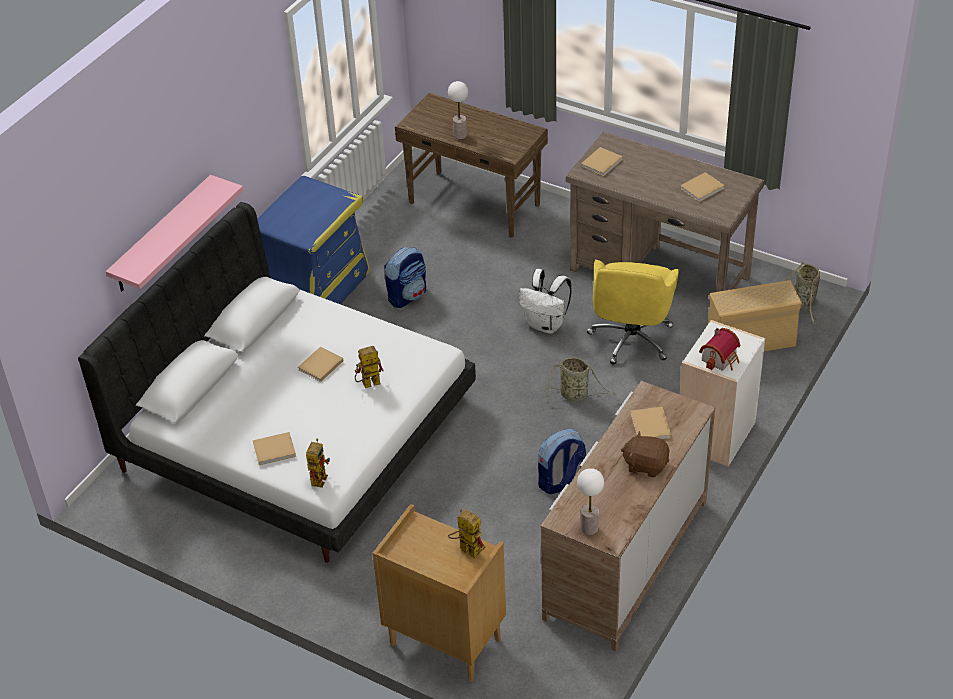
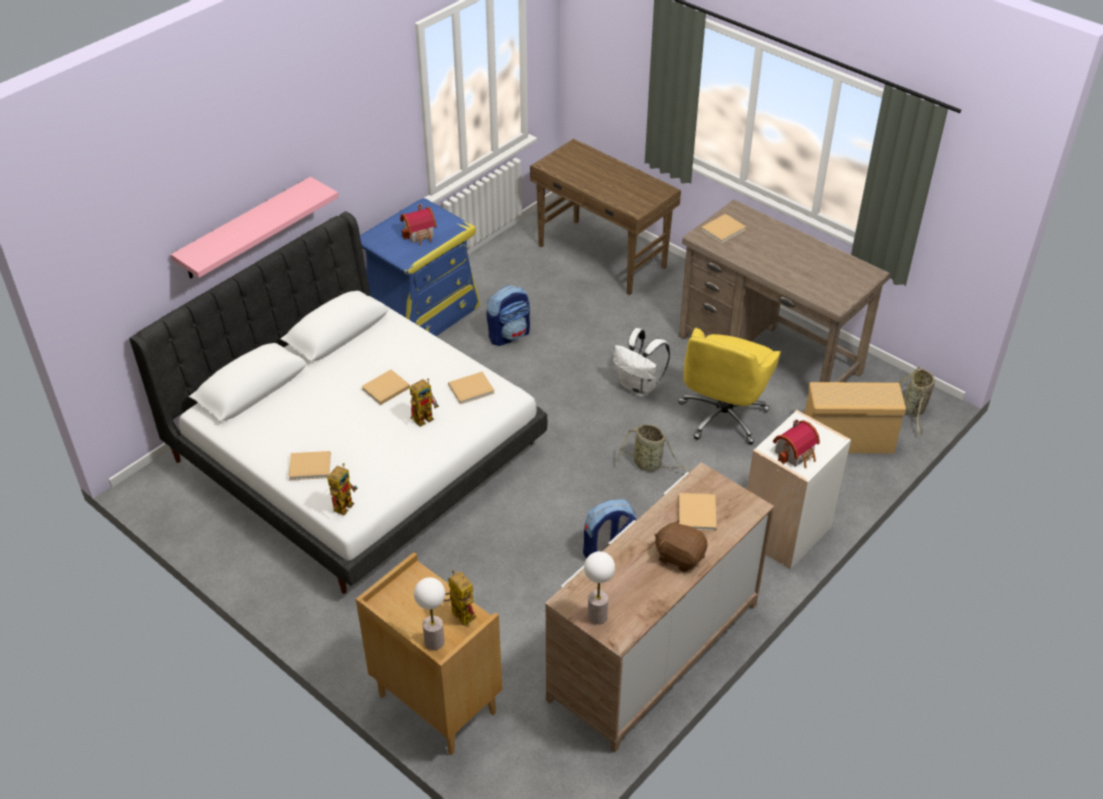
camera: 10 degrees right, 0 degrees up
(312, 212) = (420, 234): none -> toy house
(367, 385) = (426, 416): toy robot -> toy robot turned 150 degrees clockwise
(460, 135) = (591, 183): table lamp -> table lamp (434, 642)
(703, 188) = (822, 271): beige book -> beige book (472, 389)

